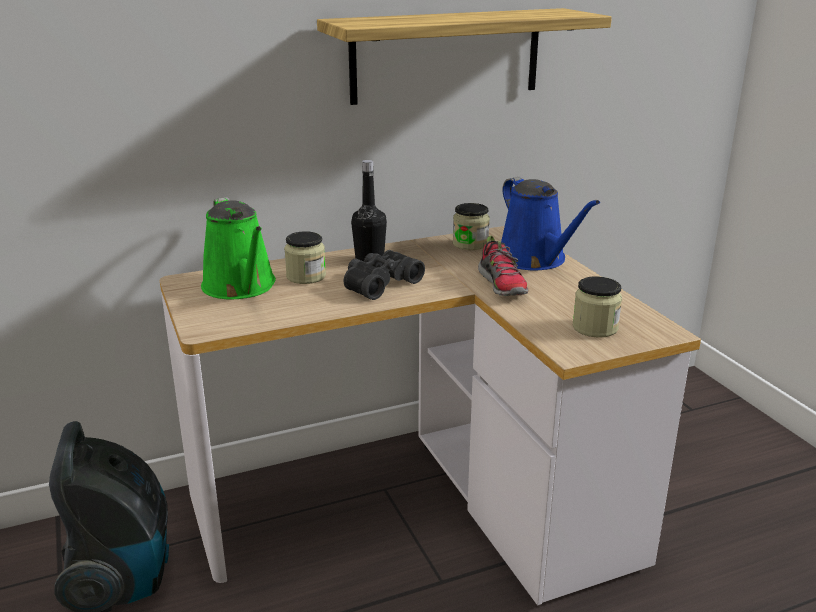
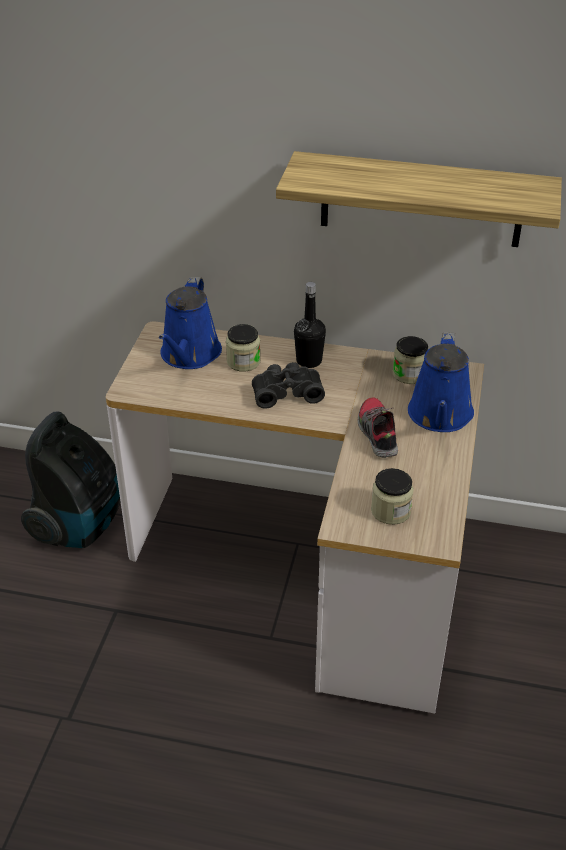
camera: 35 degrees right, 15 degrees up
(241, 287) = (189, 355): green watering can -> blue watering can
(502, 285) = (377, 434): shoe -> shoe turned 150 degrees clockwise

